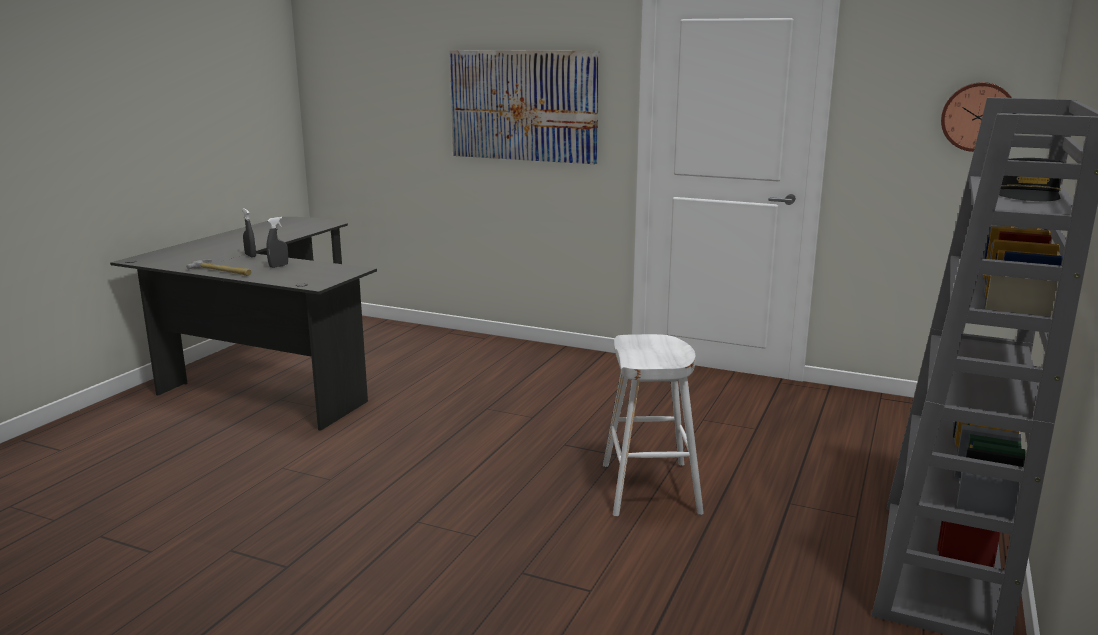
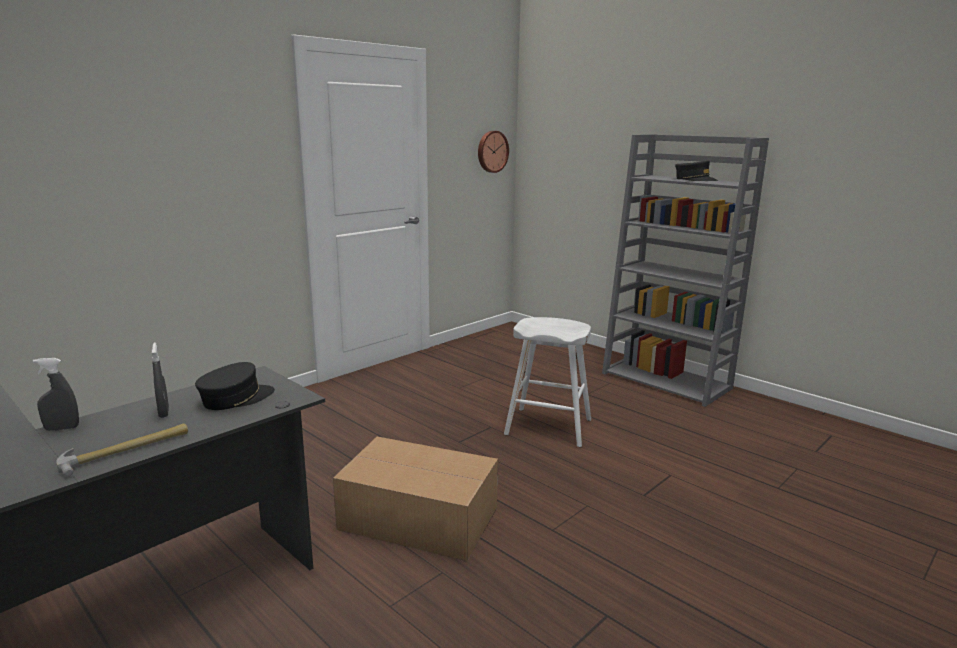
camera: 70 degrees left, 0 degrees up
(308, 274) = (236, 398): none -> black cap
(407, 453) = (417, 517): none -> cardboard box
(523, 106) = (184, 168): picture -> none

